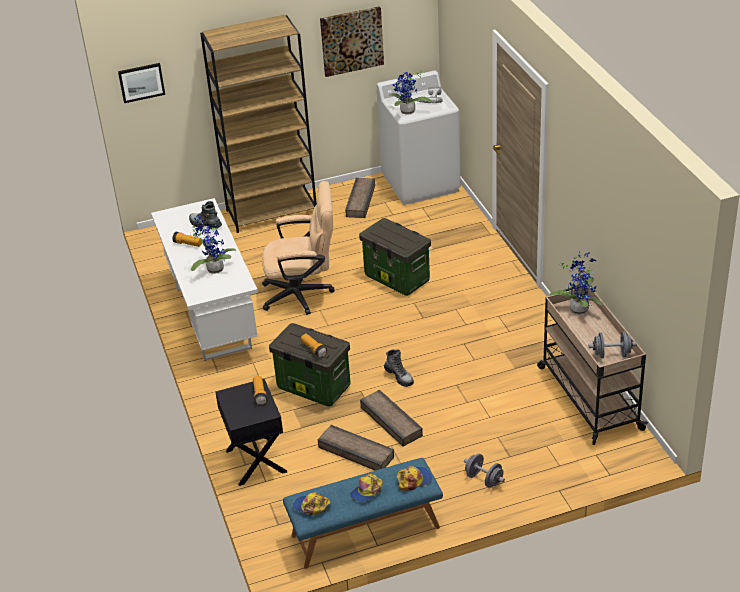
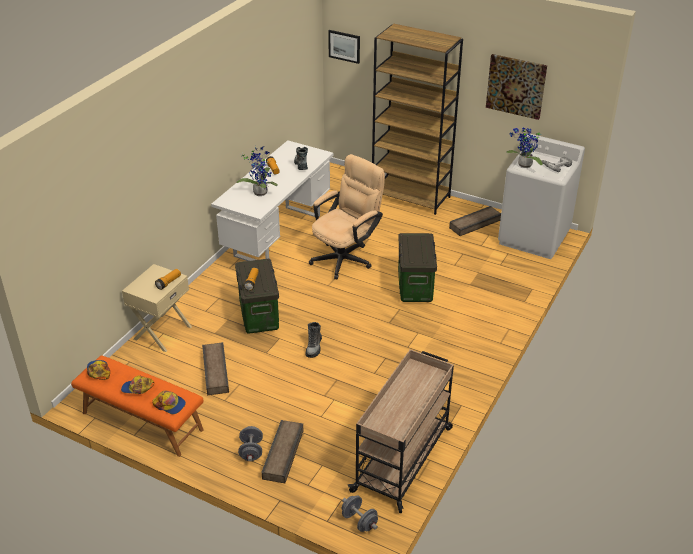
camera: 45 degrees right, 0 degrees up
(255, 461) = (162, 332): black nightstand -> beige nightstand
(304, 294) = (346, 257): beige office chair -> beige office chair turned 90 degrees counterclockwise
(365, 532) = (142, 421): blue bench -> orange bench
(390, 422) = (262, 370): crate -> crate (282, 454)
(579, 308) = (427, 376): potted plant -> none
(611, 354) = (391, 425): grey dumbbell -> grey dumbbell (359, 521)

